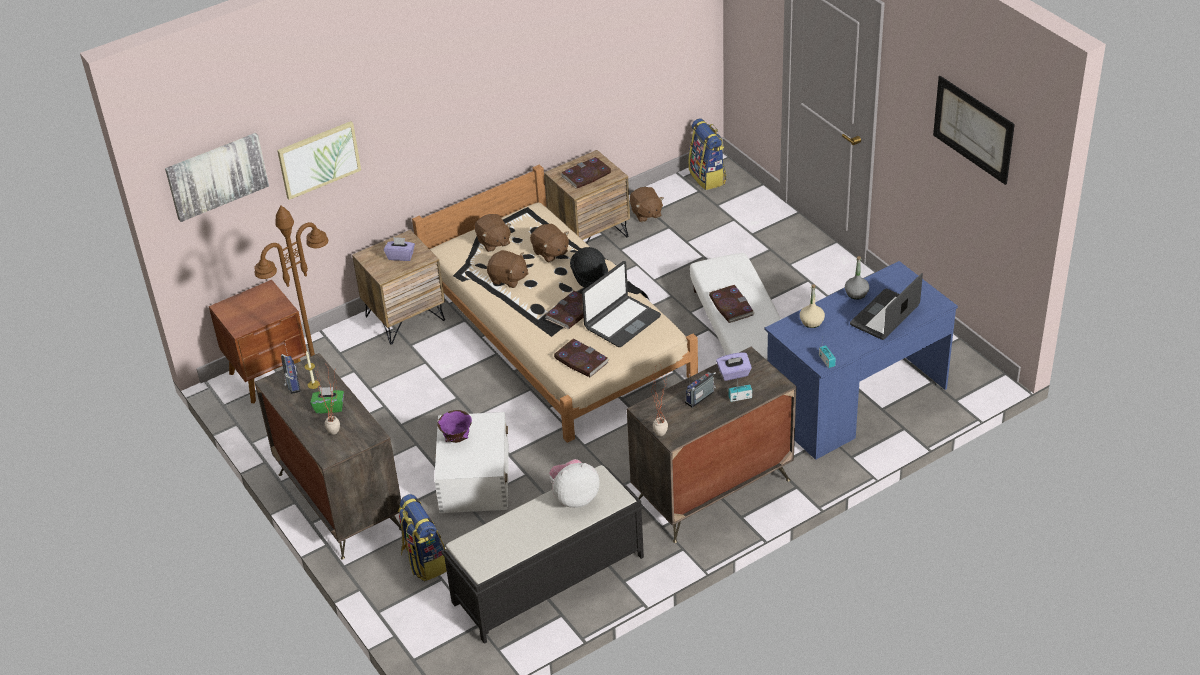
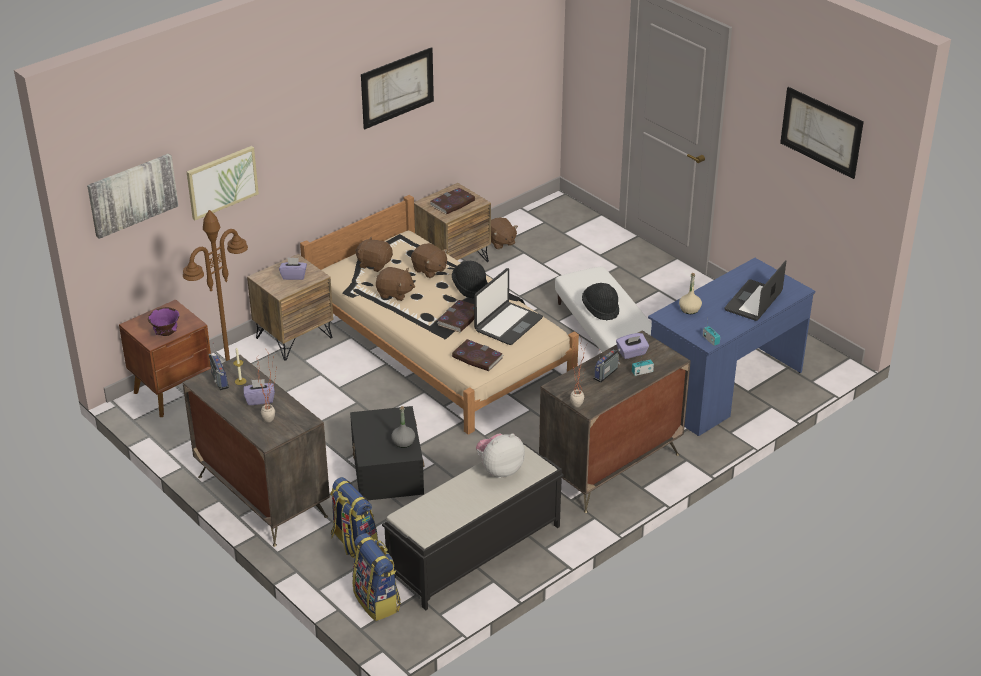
camera: 10 degrees left, 5 degrees down
(329, 407) = (260, 399): green tissue box -> purple tissue box
(457, 439) = (372, 431): purple bowl -> purple bowl (166, 334)
(474, 479) = (387, 470): white storage box -> black storage box
(493, 242) = (374, 264): brown plush toy -> brown plush toy turned 150 degrees clockwise
(521, 53) = (397, 87): none -> picture
(708, 177) = (550, 210): backpack -> backpack (377, 601)
(731, 306) = (600, 309): book -> black hat
(856, 294) = (723, 285): grey bottle -> grey bottle (403, 442)

